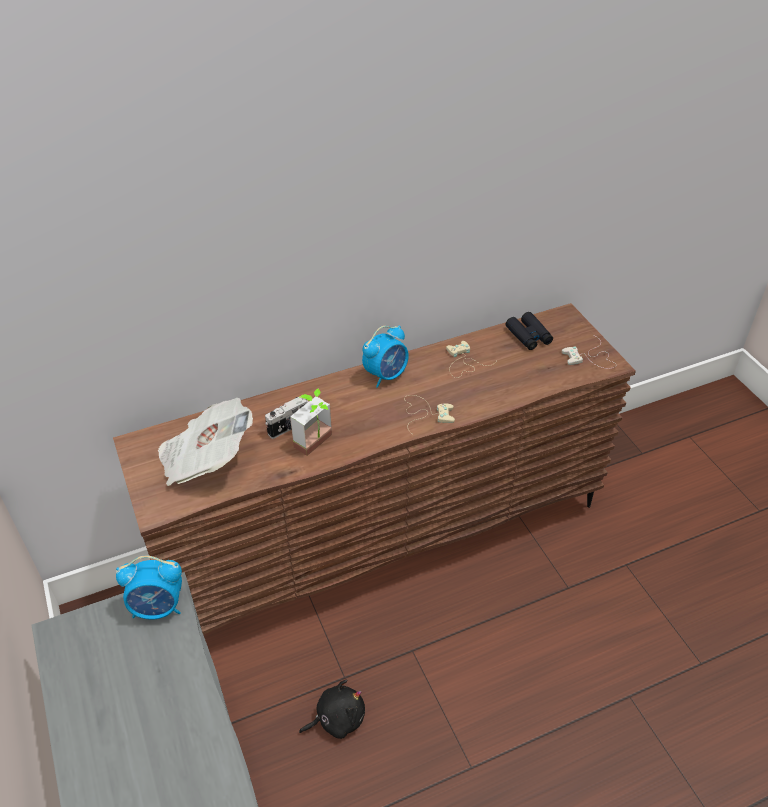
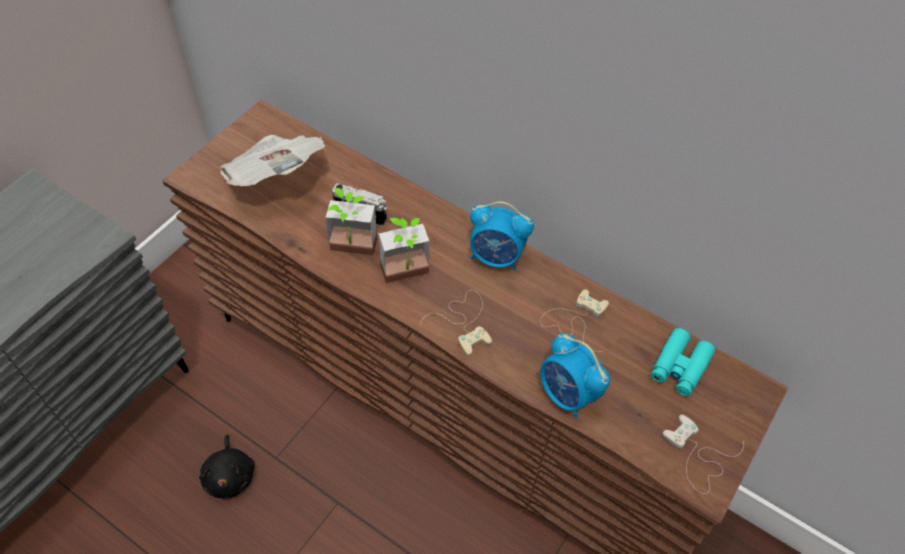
camera: 55 degrees right, 10 degrees up
(158, 607) = (86, 239): alarm clock -> alarm clock (567, 394)
(337, 718) = (230, 475): black plush toy -> black plush toy turned 45 degrees clockwise
(365, 425) = (407, 276): none -> potted plant
(529, 336) = (679, 367): black binoculars -> turquoise binoculars

